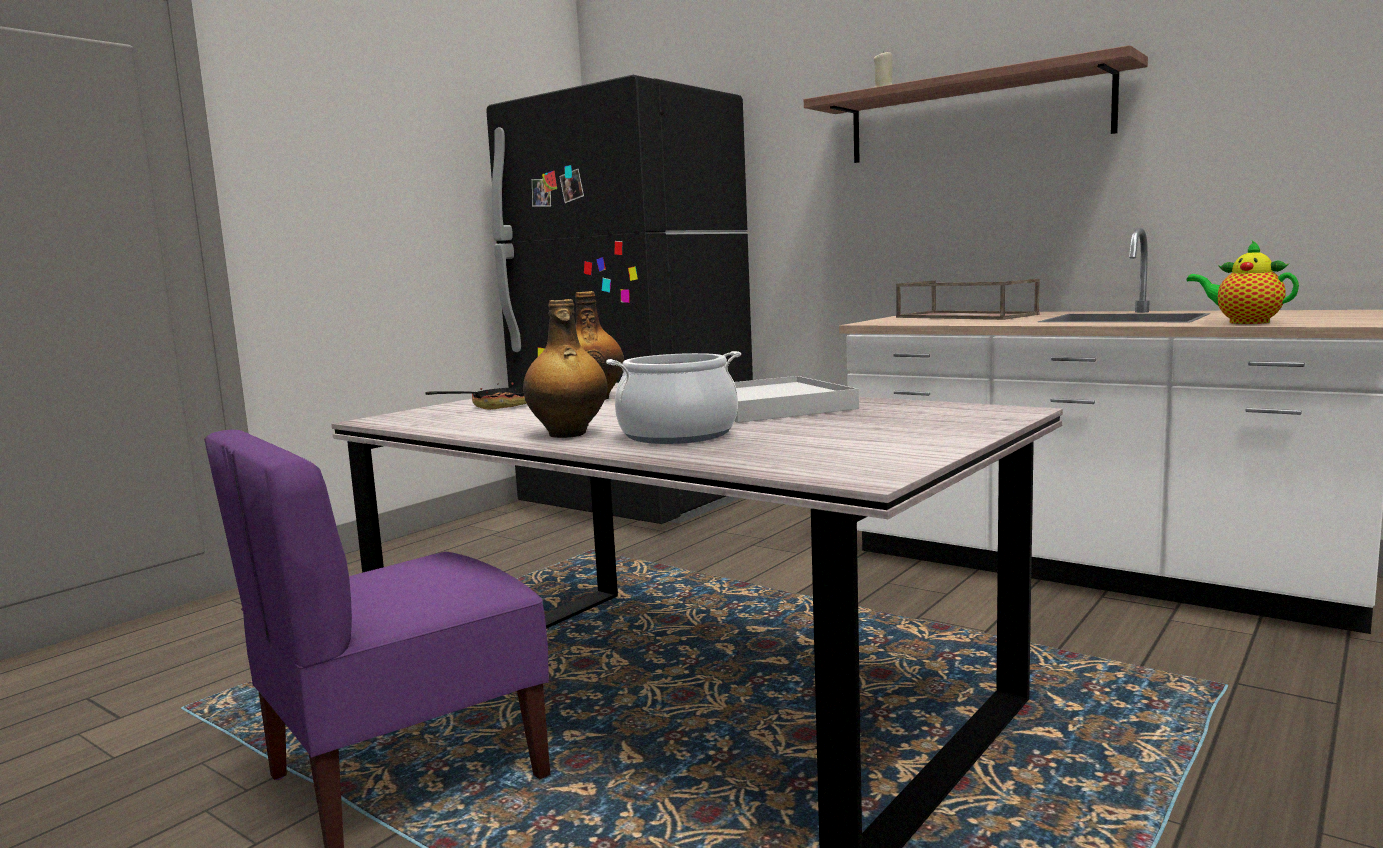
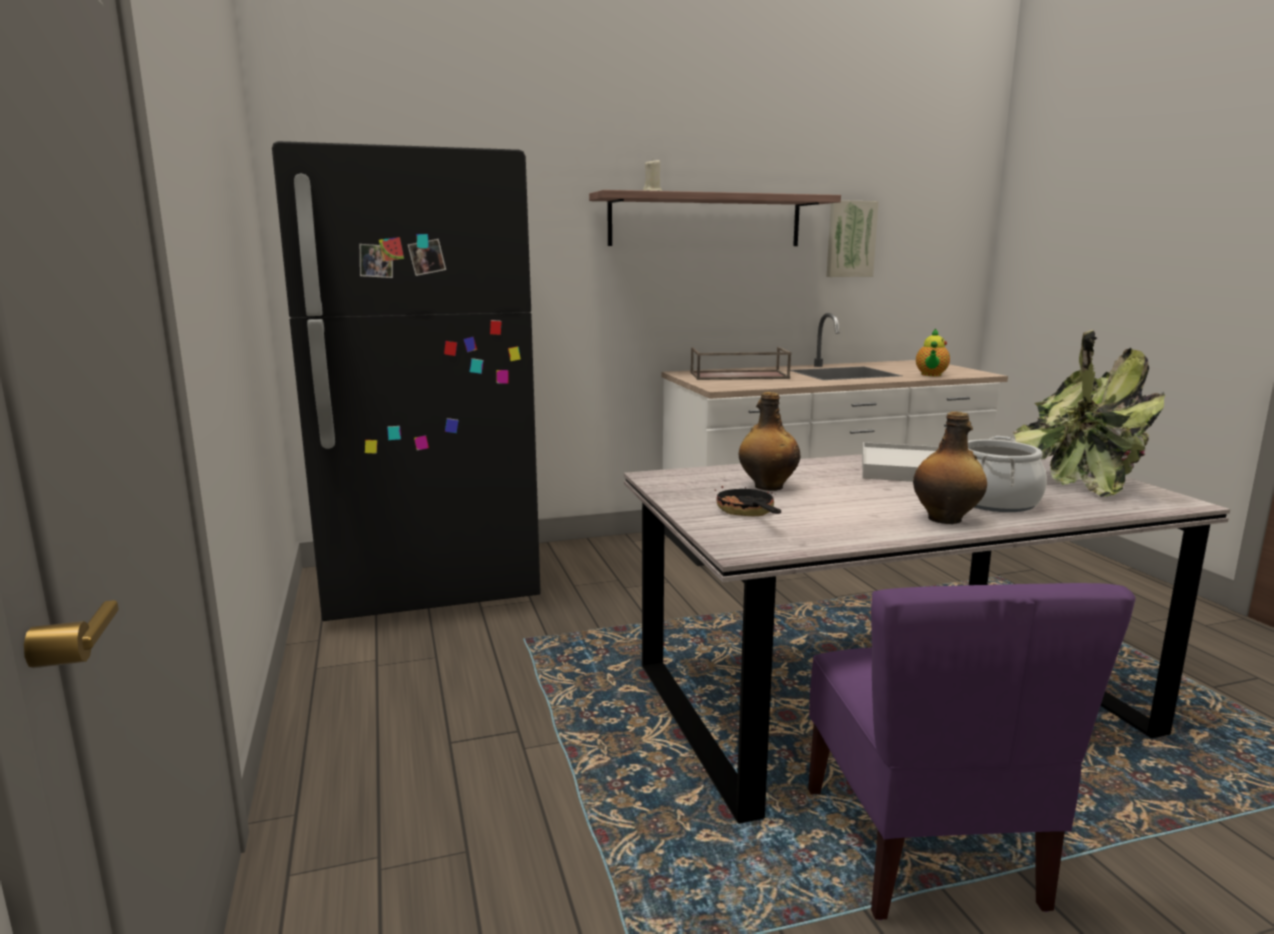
camera: 55 degrees left, 5 degrees up
(875, 439) = (1072, 480): none -> potted plant
(1220, 110) = (850, 239): none -> picture
(1244, 322) = (931, 375): teapot -> teapot turned 60 degrees counterclockwise

